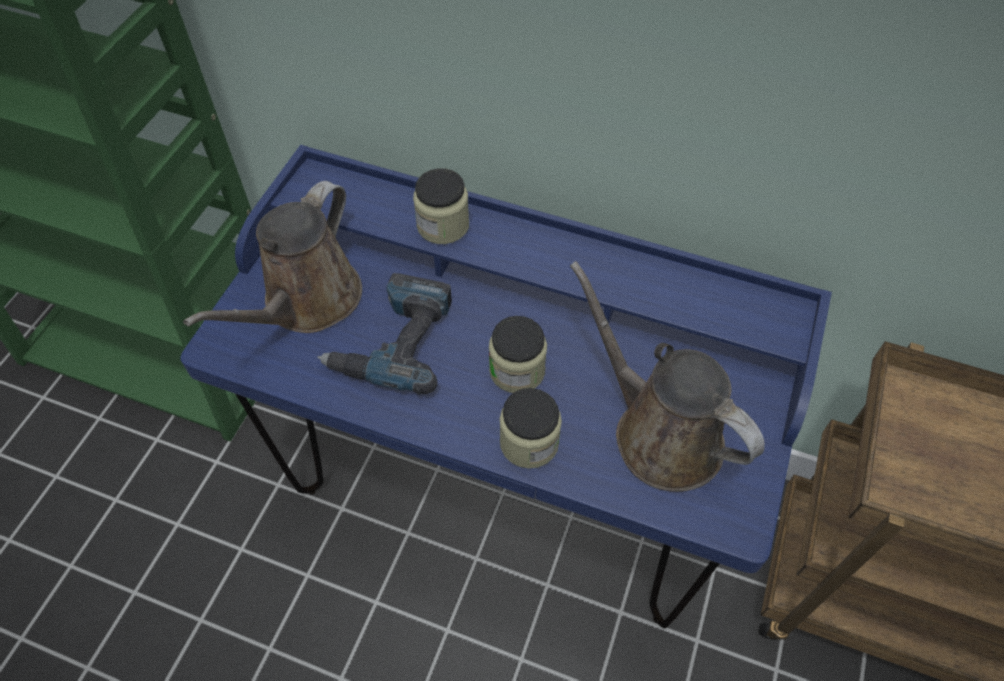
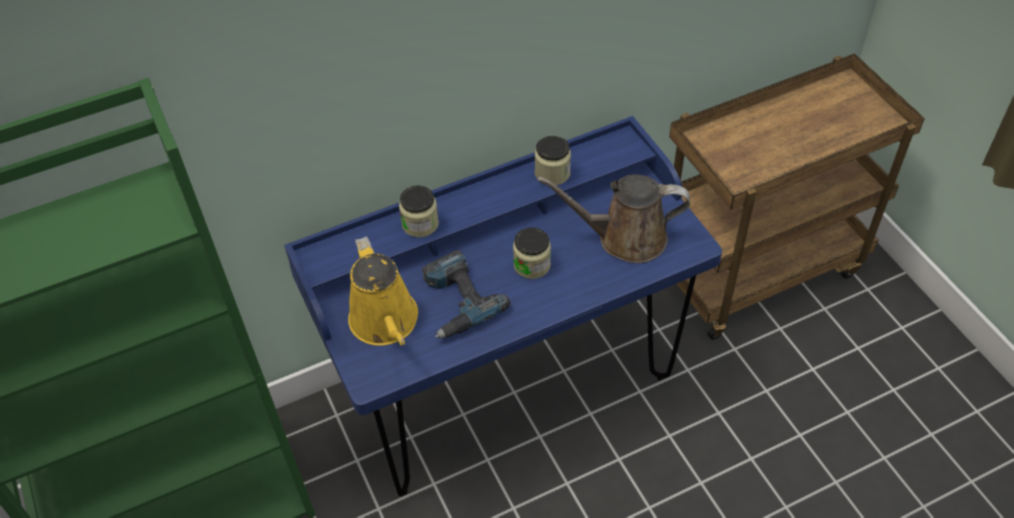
camera: 45 degrees left, 5 degrees down
(307, 302) = (386, 323): brown watering can -> yellow watering can
(529, 442) = (577, 289): jar -> jar (552, 173)

